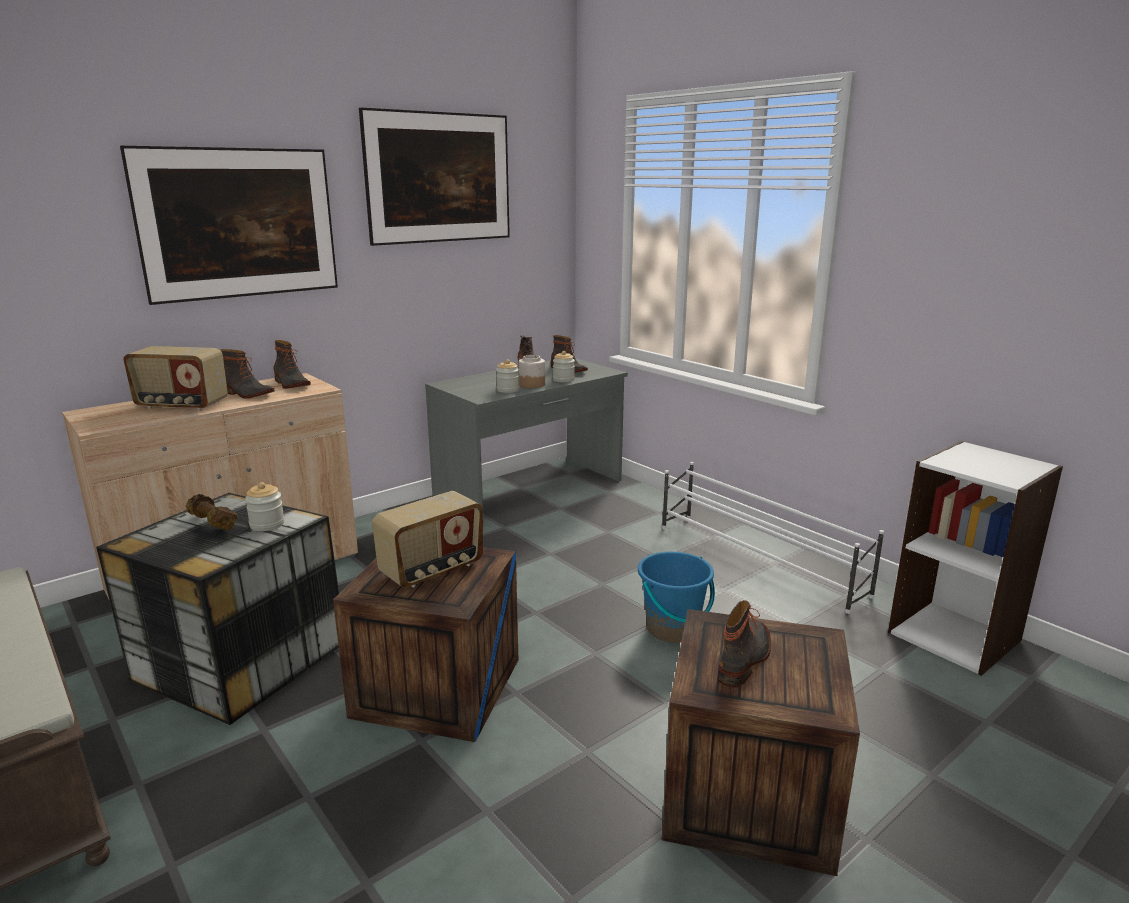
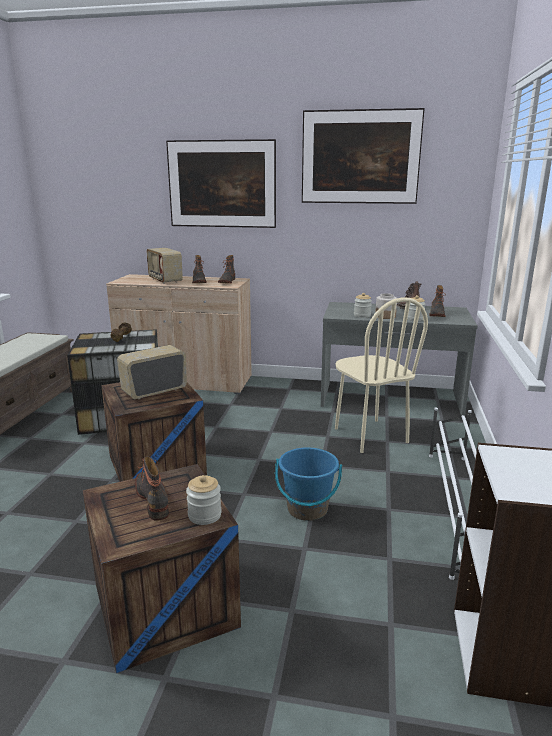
camera: 50 degrees right, 0 degrees up
(267, 524) = (131, 344): jar -> jar (204, 515)
(432, 570) = (154, 391): radio -> radio turned 135 degrees clockwise
(584, 533) = (370, 435): none -> beige chair
(745, 659) = (154, 499): boot -> boot turned 105 degrees counterclockwise

